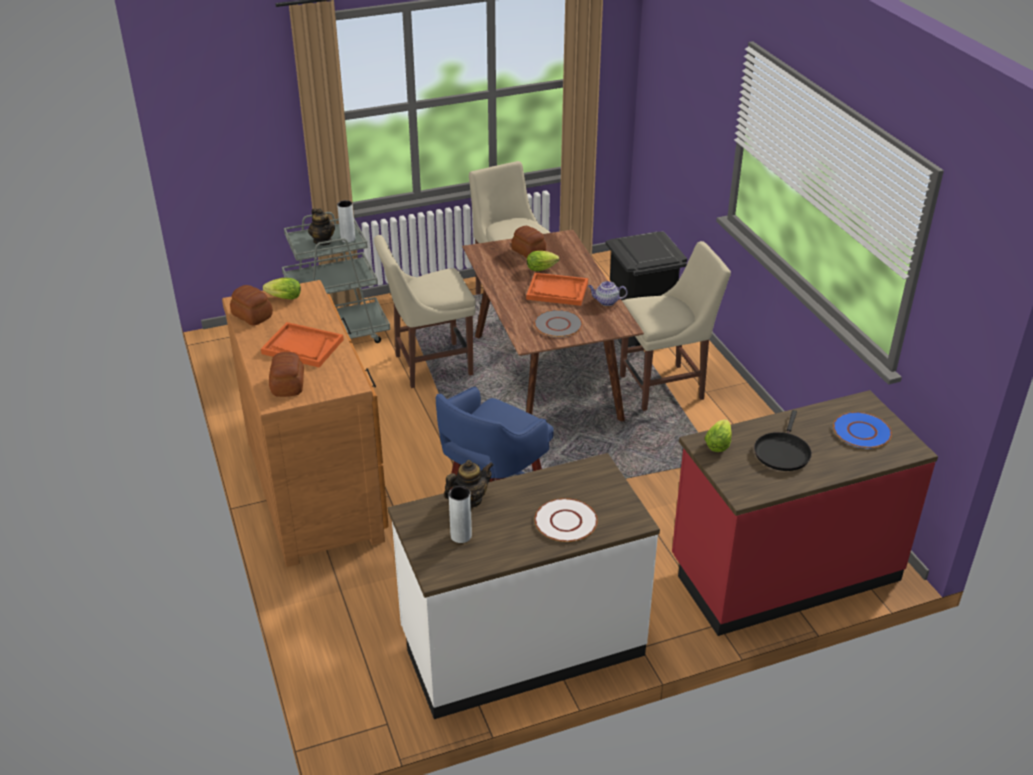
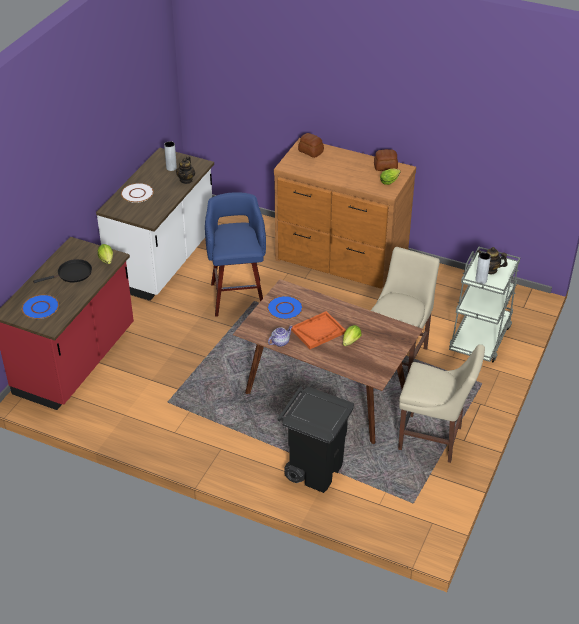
camera: 135 degrees right, 5 degrees up
(302, 347) = (336, 167): orange tray -> none
(528, 252) = (378, 350): bread -> none
(557, 325) = (285, 308): grey plate -> blue plate
(666, 387) = (248, 435): beige chair -> none
(782, 452) = (72, 274): black frying pan -> black frying pan turned 90 degrees clockwise

